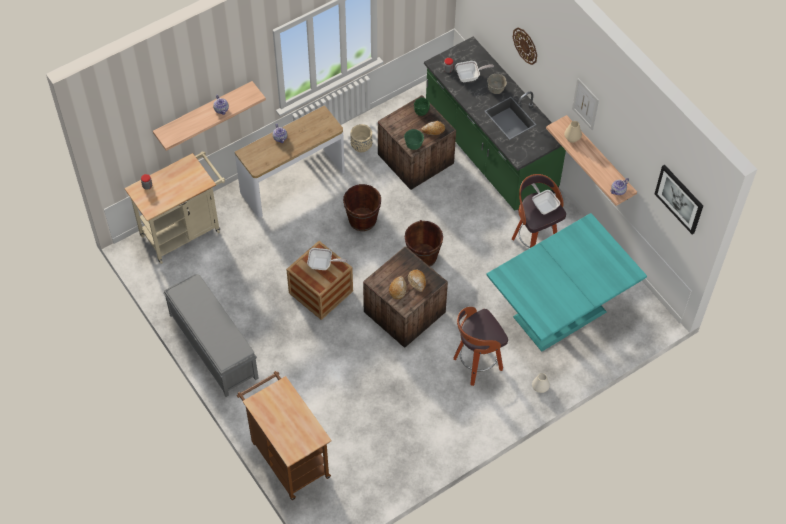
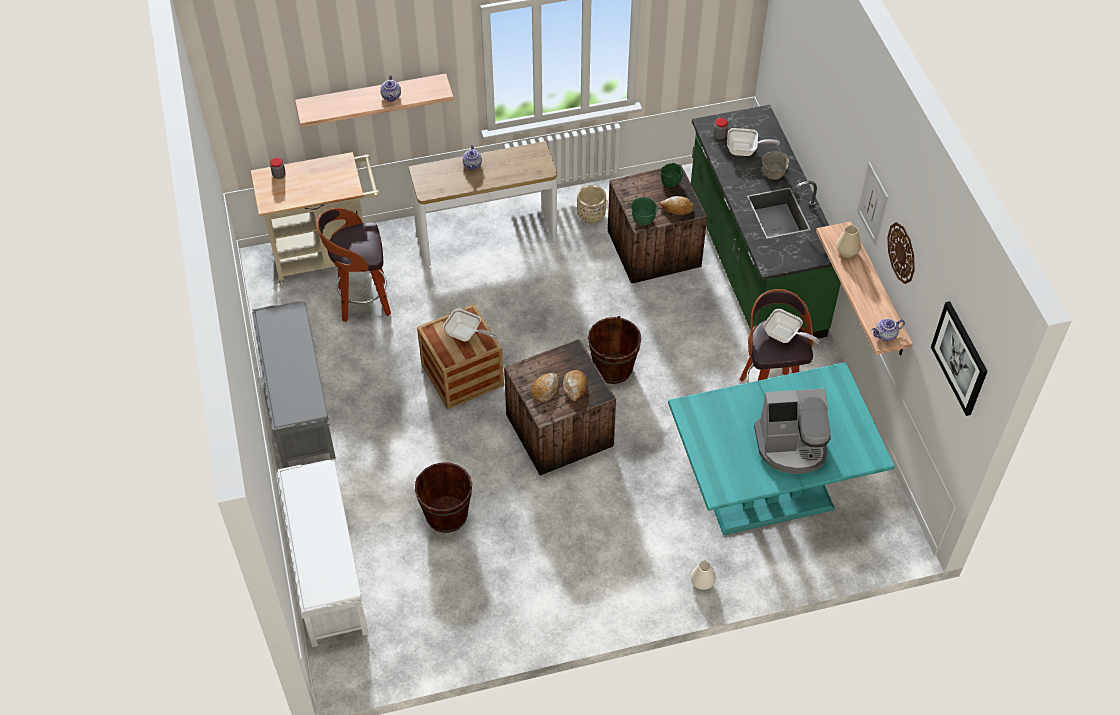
camera: 20 degrees right, 5 degrees down
(287, 456) = (326, 567): brown cart -> white bench
(362, 220) = (554, 303): brown bucket -> brown bucket (446, 515)
(476, 365) = (627, 526): stool -> stool (362, 301)
(525, 45) = (820, 115): wall clock -> wall clock (902, 252)
(543, 205) = (784, 336): frying pan -> frying pan turned 135 degrees clockwise
(578, 282) = (791, 446): none -> coffee machine

